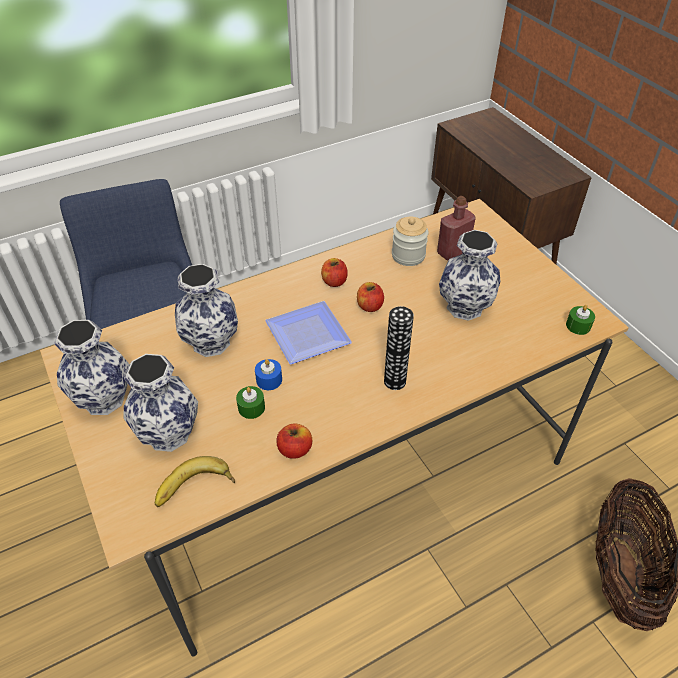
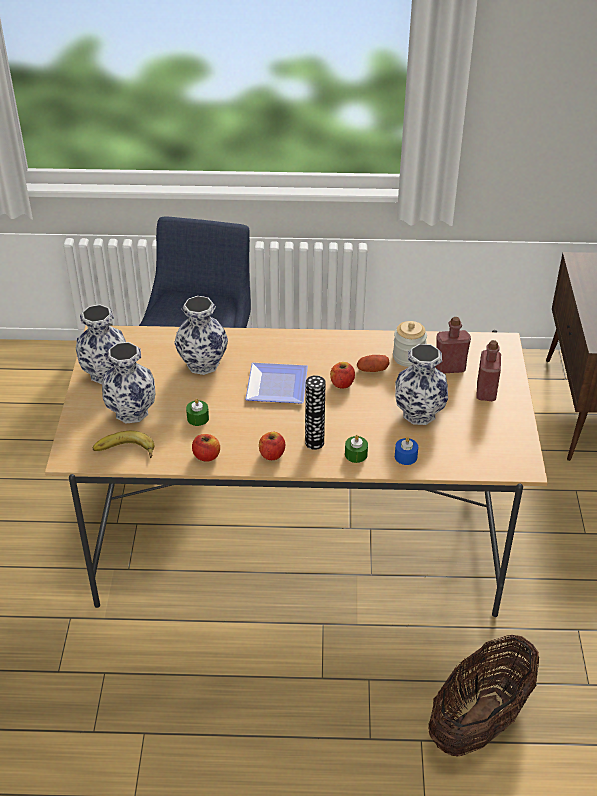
camera: 30 degrees right, 5 degrees down
(269, 380) = (224, 405): blue candle -> blue candle (405, 456)
(334, 281) = (330, 355): apple -> apple (272, 454)
(386, 280) = (372, 369): none -> potato
(502, 262) = (486, 392): none -> red bottle
(578, 326) = (503, 464): green candle -> green candle (356, 454)

